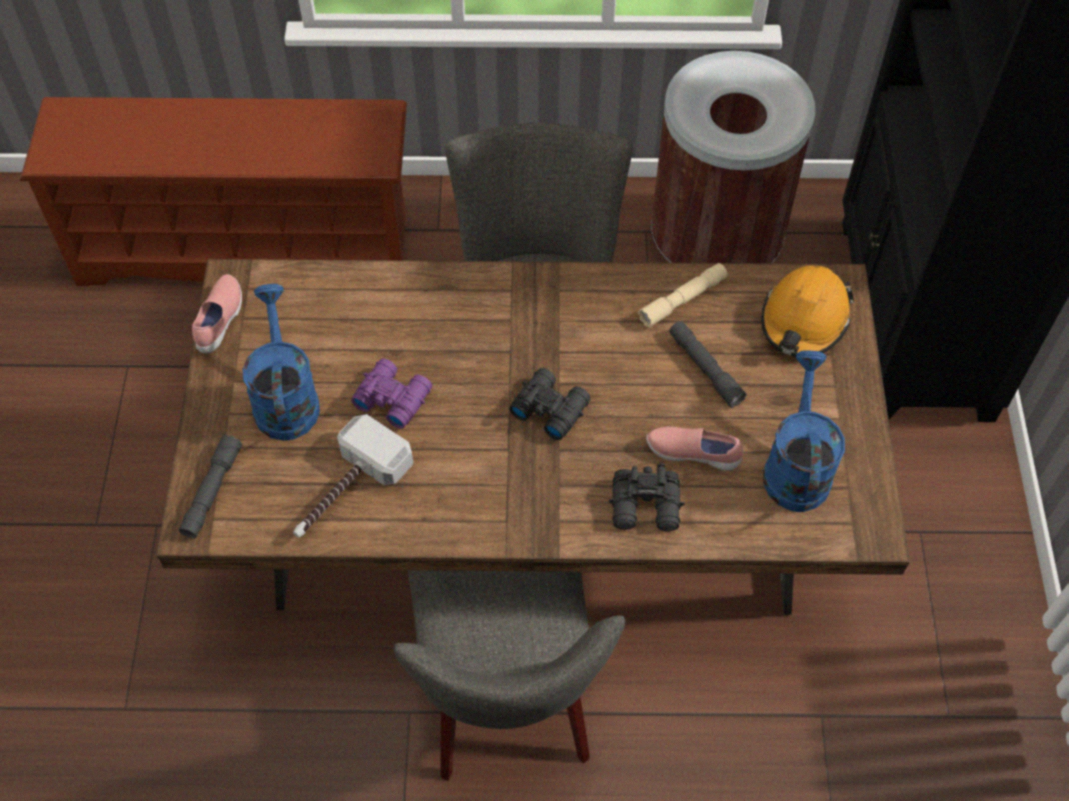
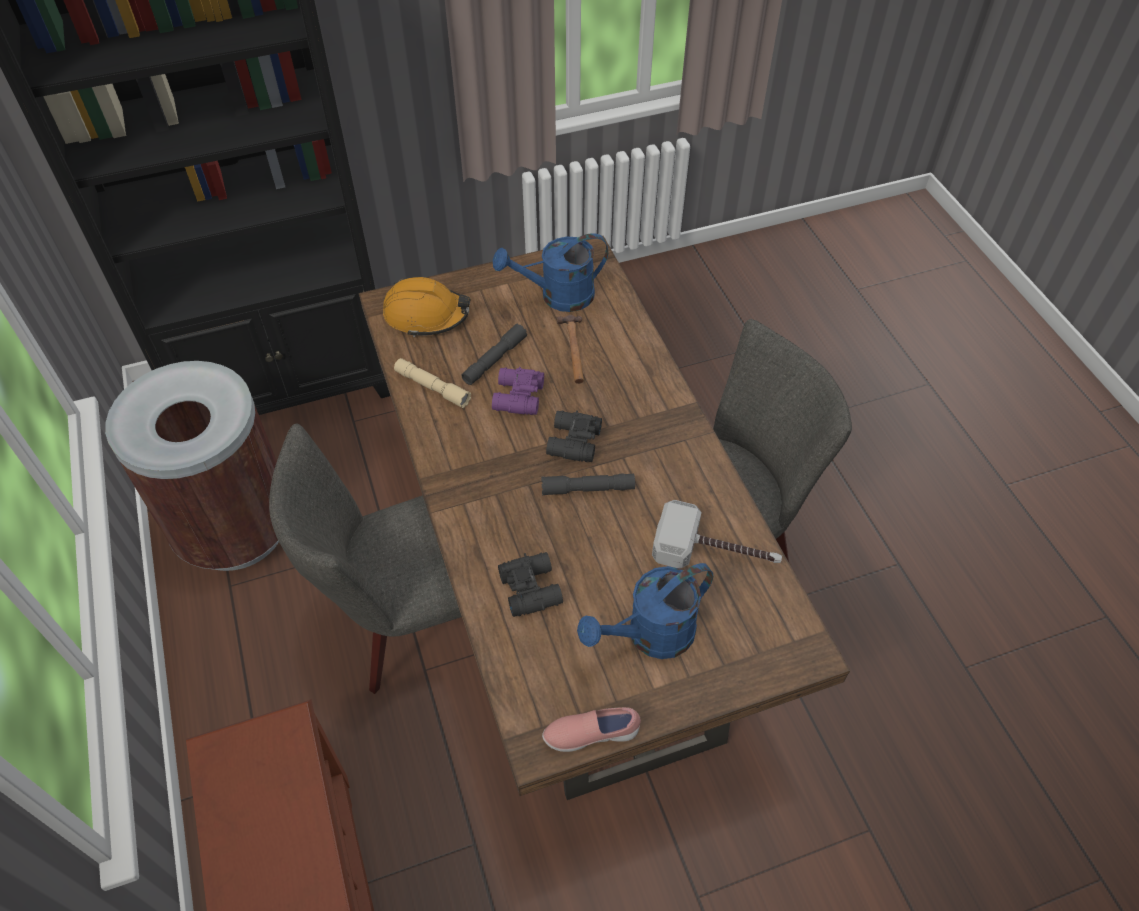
camera: 110 degrees left, 5 degrees down
(212, 491) = (770, 653): grey flashlight -> grey flashlight (588, 489)
(392, 397) = (611, 552): purple binoculars -> purple binoculars (517, 398)
(647, 507) = (631, 364): black binoculars -> black binoculars (531, 587)
(692, 453) = (573, 350): pink shoe -> hammer

